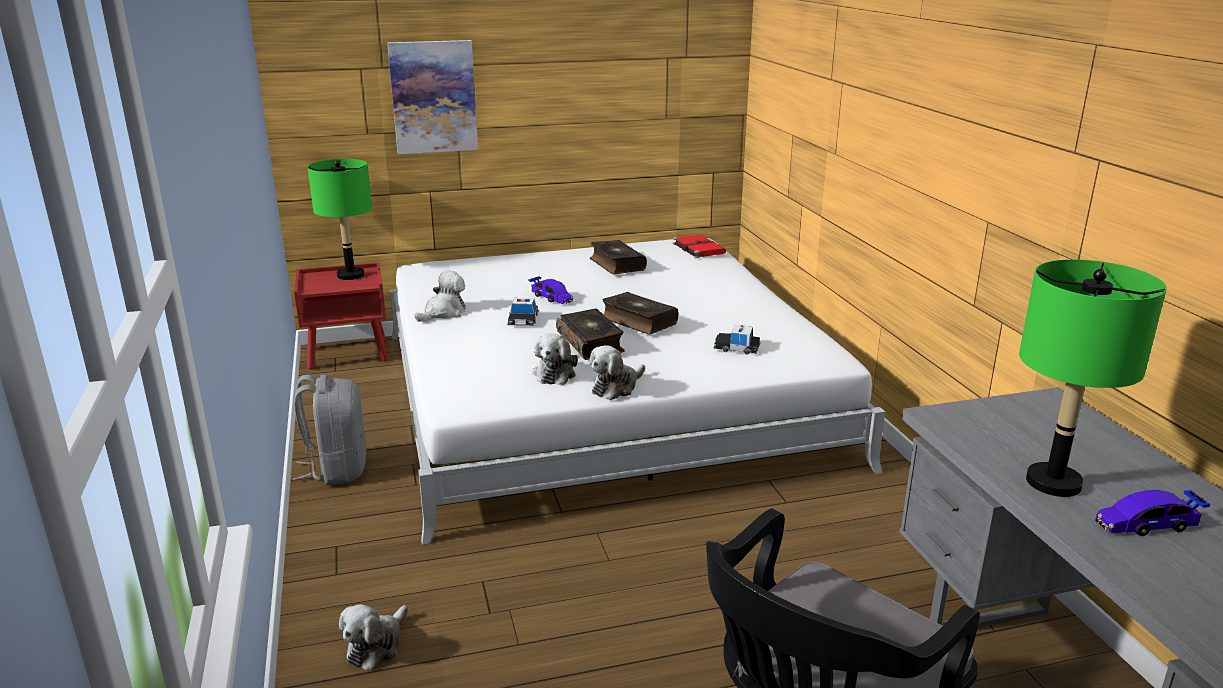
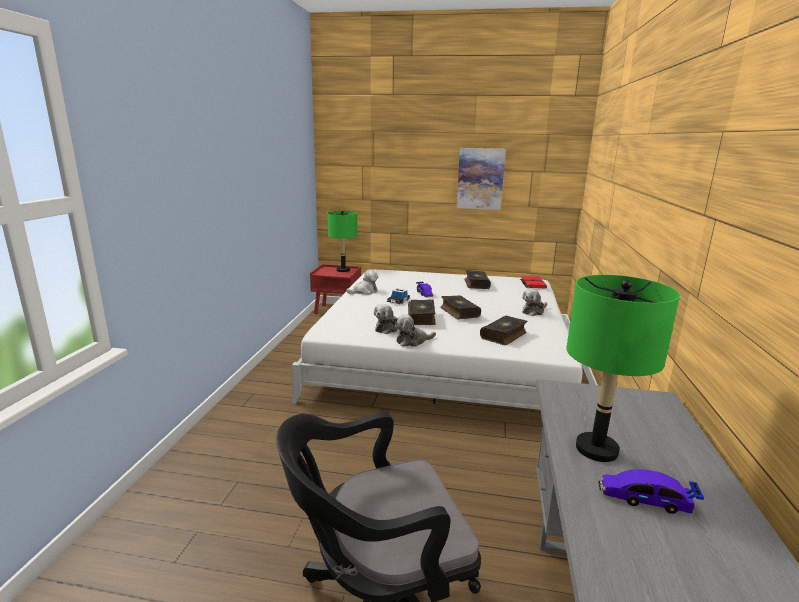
camera: 25 degrees right, 5 degrees down
(337, 469) = (286, 359): grey backpack -> none
(376, 646) = (227, 444): plush toy -> plush toy (533, 311)
(433, 97) = (396, 183): picture -> picture (480, 179)
(737, 347) = (504, 335): toy car -> book

